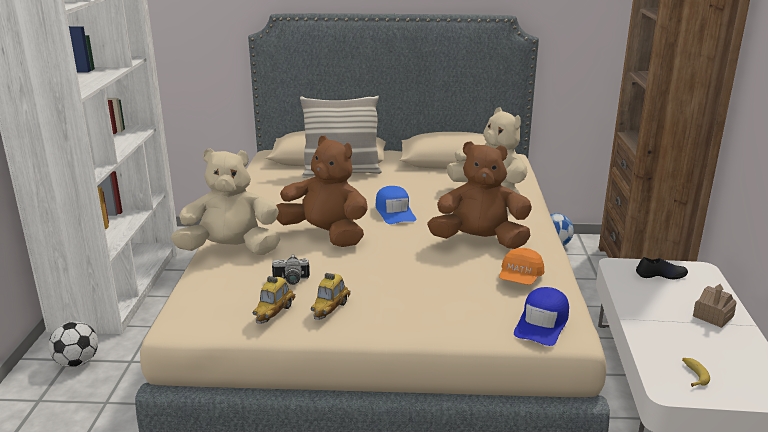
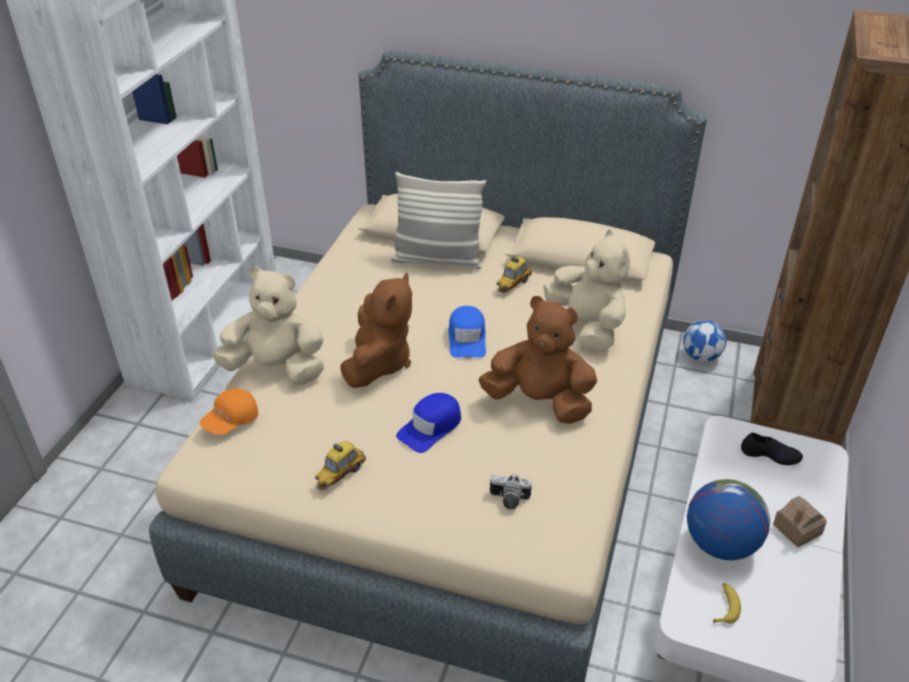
camera: 15 degrees right, 15 degrees up
(77, 362) = (144, 429): football -> none
(274, 312) = (284, 469): toy car -> toy car (513, 284)
(291, 281) = (316, 428): camera -> camera (508, 500)
(325, 235) = (378, 363): brown plush toy -> brown plush toy turned 60 degrees clockwise
(520, 278) = (555, 468): orange cap -> orange cap (231, 421)
(542, 323) = (545, 539): blue cap -> blue cap (430, 427)
(661, 335) = (720, 544): none -> globe

